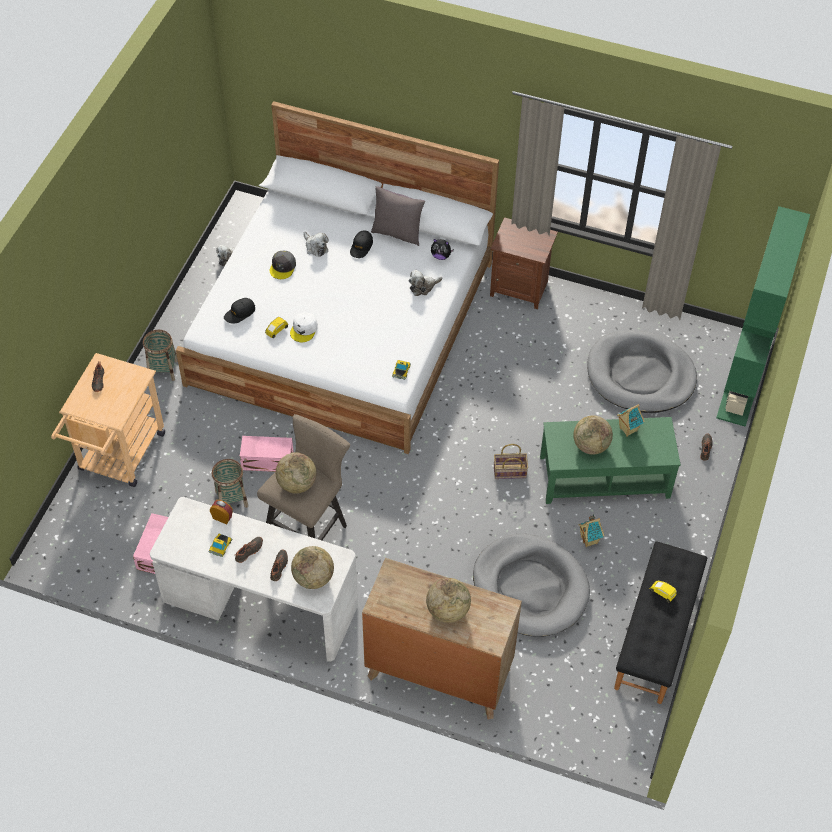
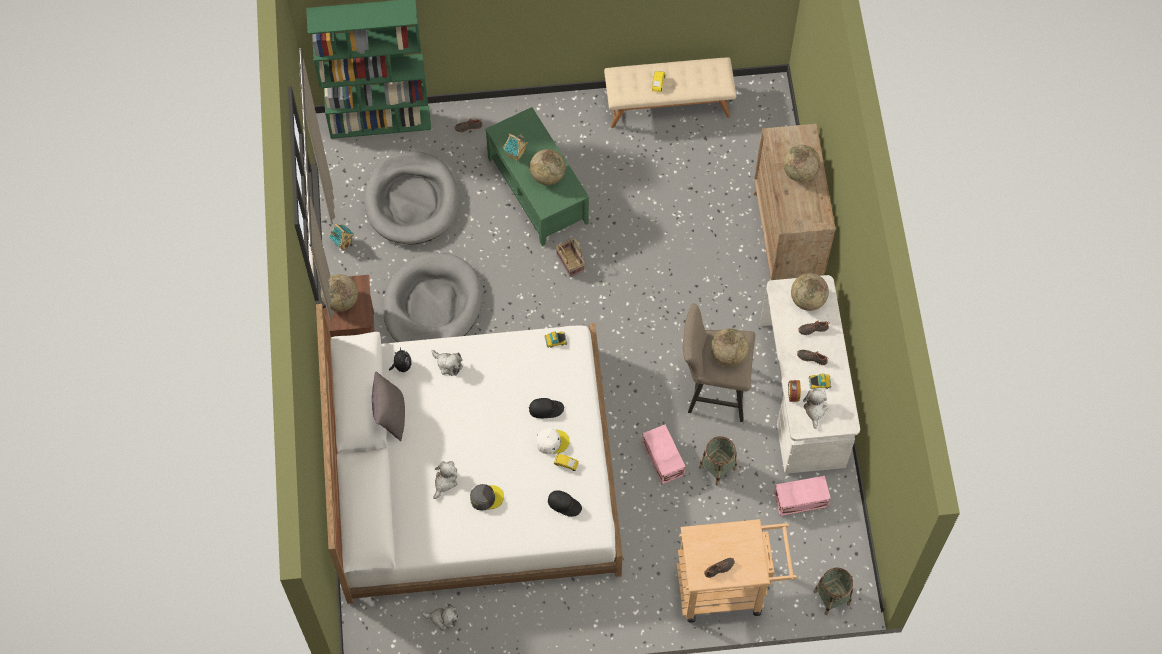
camera: 115 degrees left, 10 degrees up
(163, 369) = (611, 605): basket -> basket (831, 598)
(195, 528) = (815, 410): none -> plush toy
(361, 247) = (424, 440): black cap -> black cap (546, 409)
(528, 236) = (341, 301): none -> globe
(530, 587) = (675, 204): grey dog bed -> grey dog bed (432, 305)
(589, 540) = (607, 179): toy house -> toy house (343, 243)
(656, 635) = (668, 105): black bench -> beige bench

